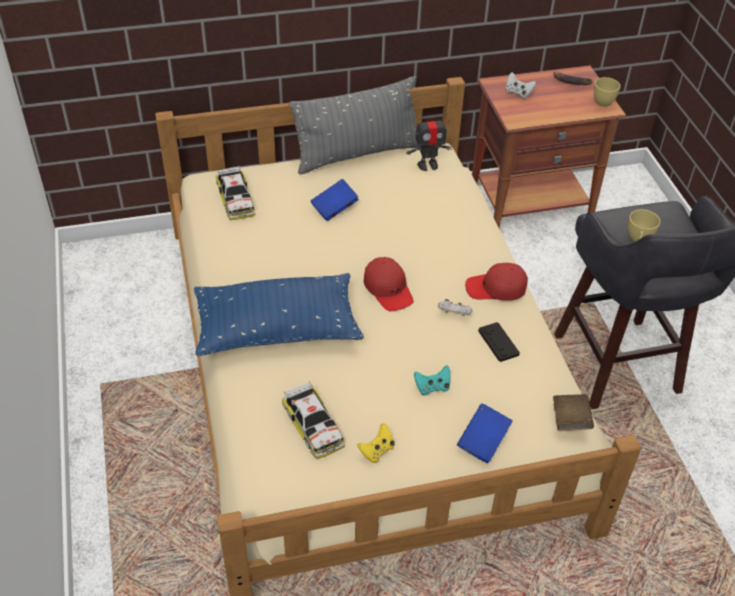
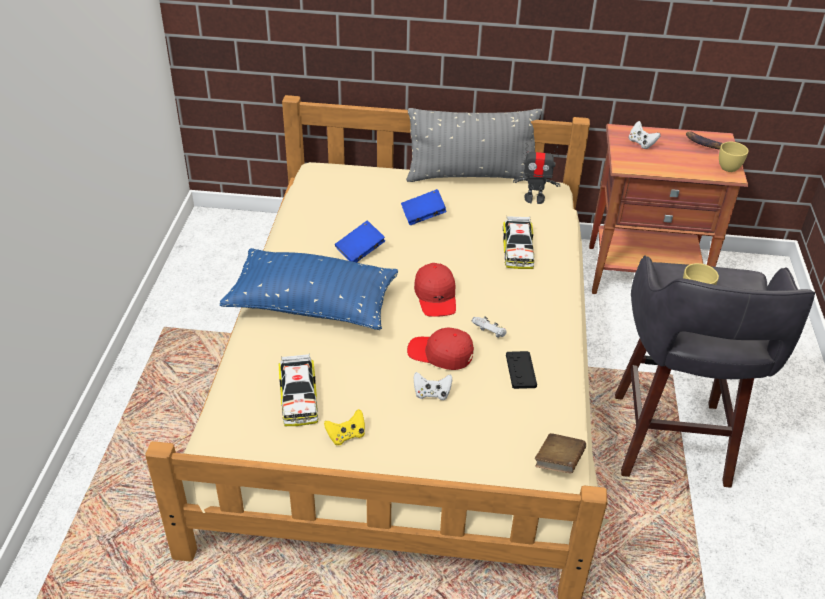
camera: 20 degrees right, 5 degrees down
(236, 200) = (336, 190): toy car -> toy car (518, 249)
(432, 387) = (432, 394): turquoise game controller -> white game controller
(483, 441) = (456, 457): blue book -> blue book (360, 251)
(496, 288) = (545, 321): red cap -> red cap (440, 354)

